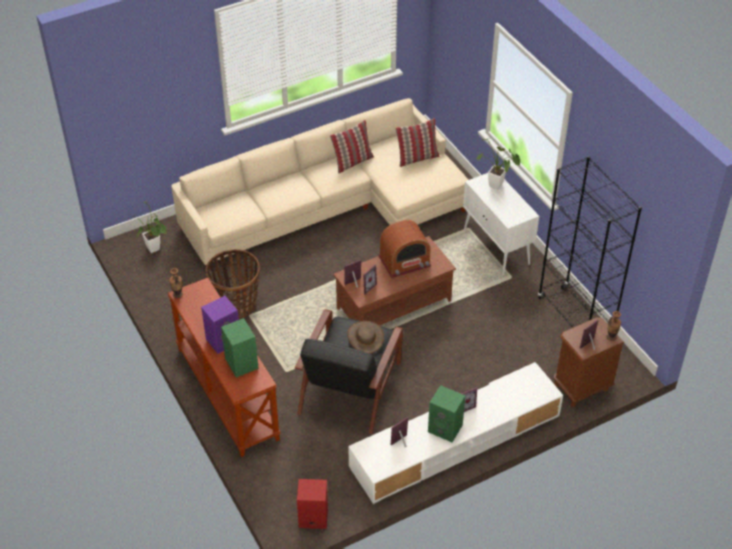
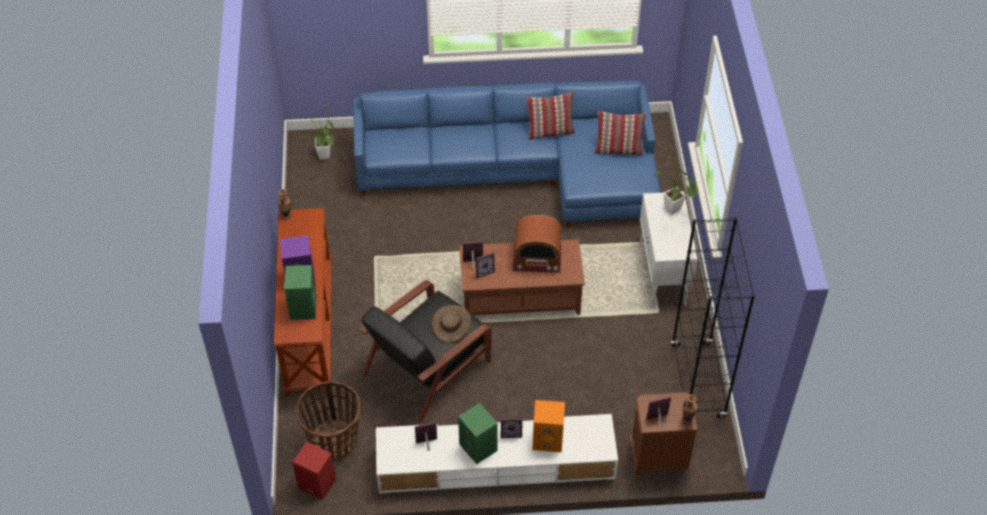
camera: 25 degrees right, 5 degrees up
(236, 304) = (368, 241): basket -> basket (333, 441)
(331, 205) = (520, 169): beige sofa -> blue sofa
(498, 400) = (548, 439): none -> orange speaker

